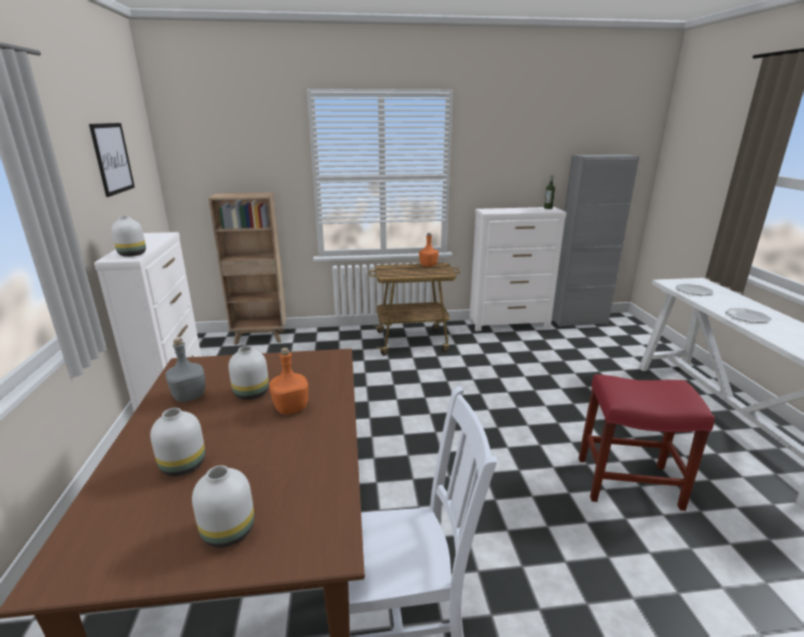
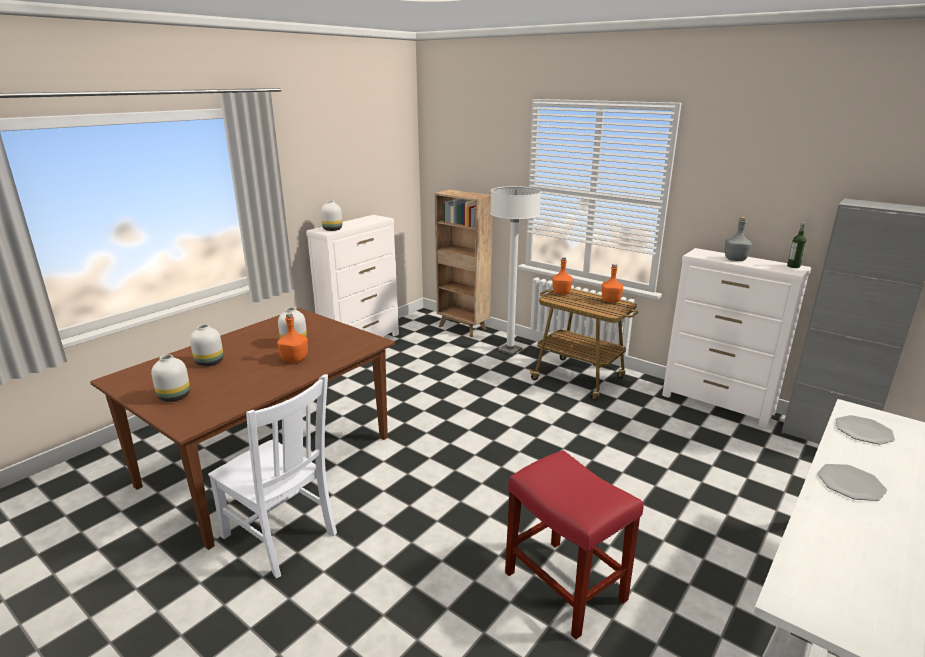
camera: 45 degrees right, 0 degrees up
(112, 158) = (356, 155): picture -> none
(189, 396) = (269, 331): grey bottle -> grey bottle (735, 259)
(330, 340) = (510, 350): none -> white floor lamp
(385, 269) = (561, 293): none -> orange bottle

